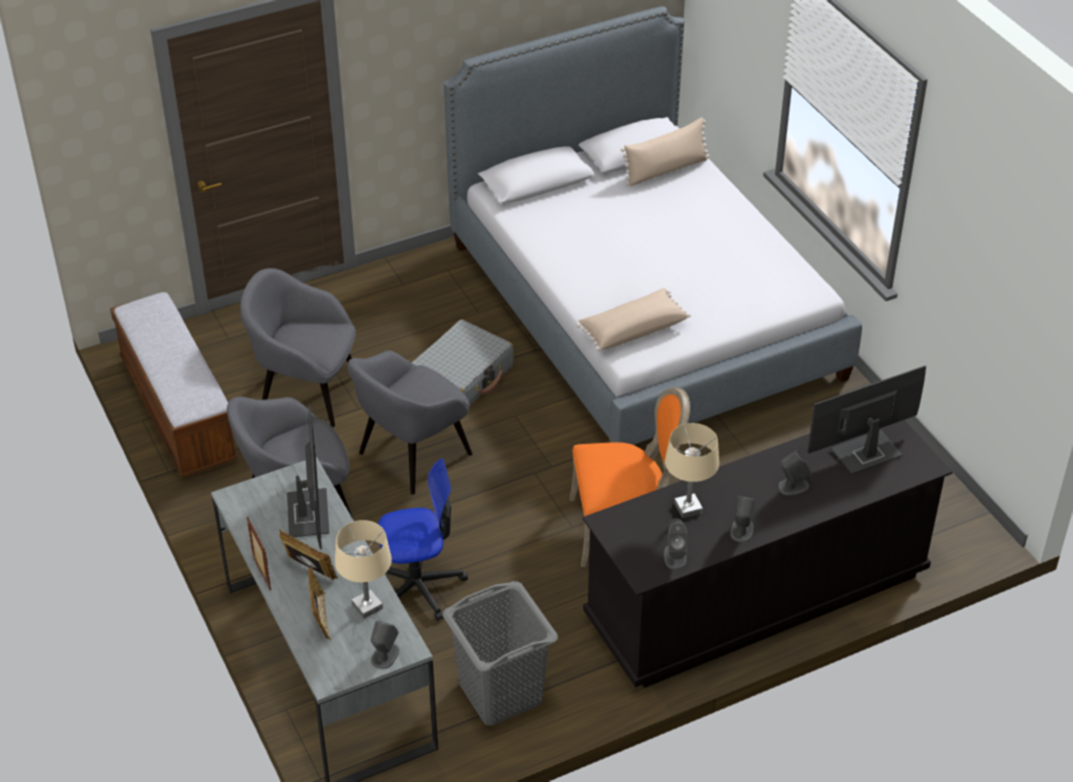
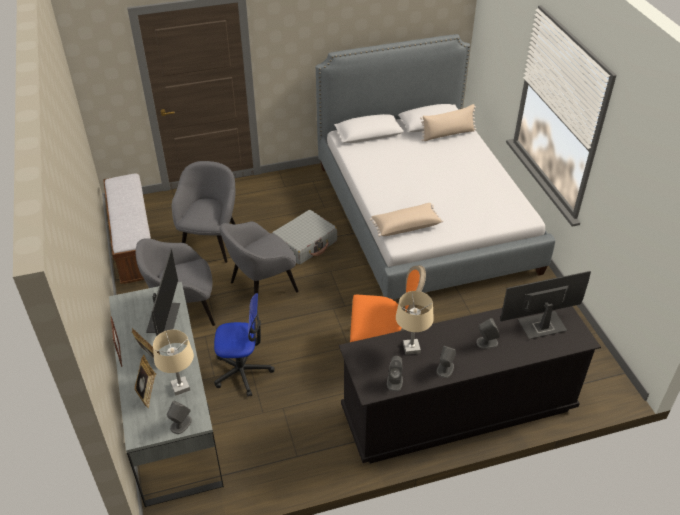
camera: 10 degrees right, 0 degrees up
(306, 393) = (211, 242): grey armchair -> grey armchair turned 75 degrees clockwise
(500, 694) = (274, 453): grey laundry basket -> none

